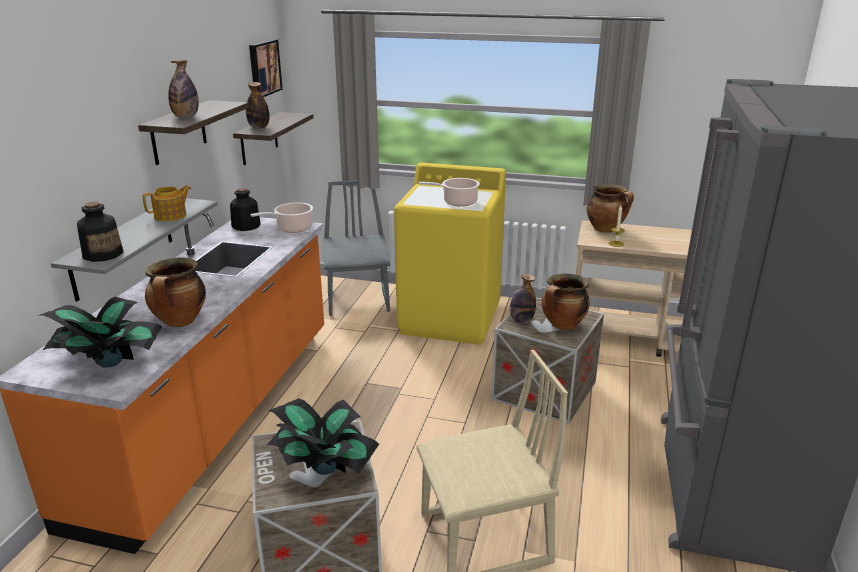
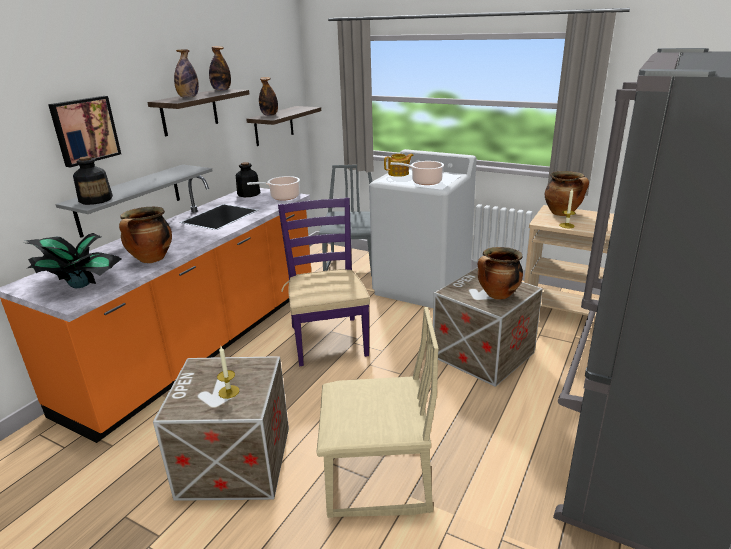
camera: 15 degrees right, 0 degrees up
(171, 216) = (168, 176): teapot -> teapot (399, 173)
(263, 68) = (280, 68): picture -> picture (84, 130)
(324, 467) = (229, 392): potted plant -> candle
(368, 393) = (328, 340): none -> purple chair
(450, 319) = (422, 286): yellow washing machine -> white washing machine
(521, 320) = (461, 288): bottle -> bottle (221, 90)

